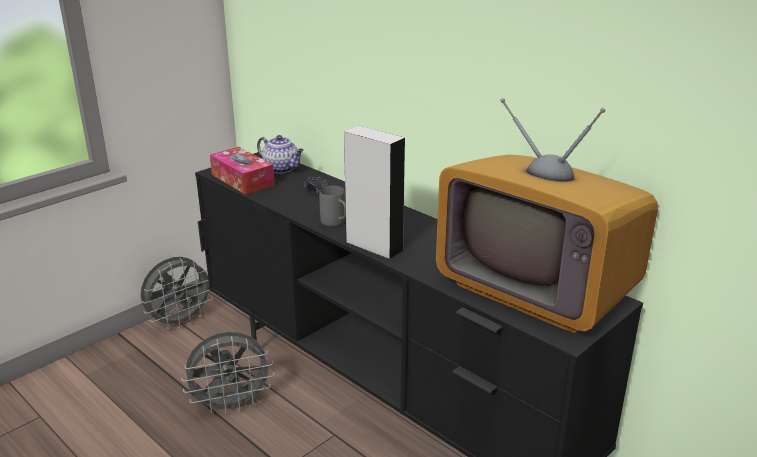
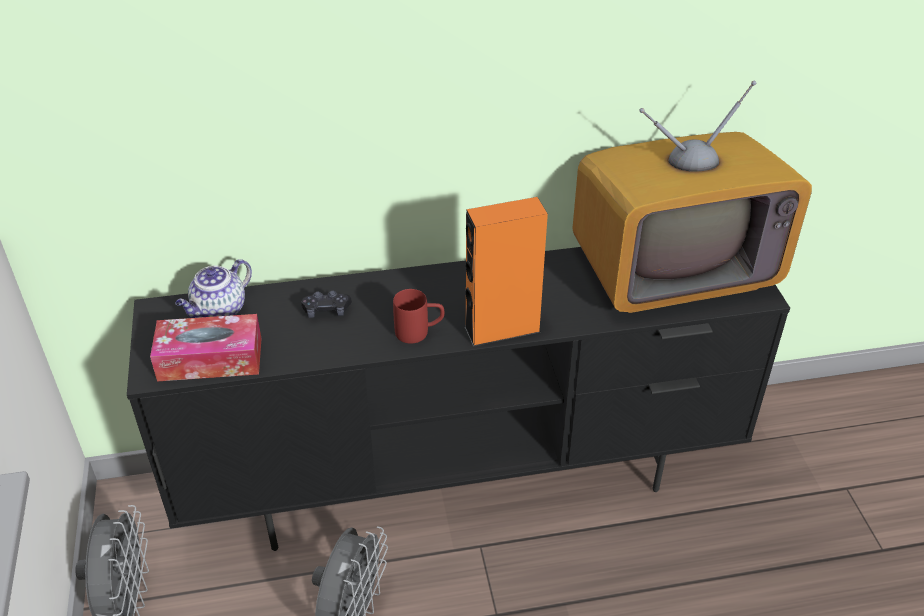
camera: 55 degrees left, 15 degrees up
(282, 169) = (219, 311): teapot -> teapot turned 150 degrees clockwise
(336, 223) = (419, 332): grey mug -> red mug
(374, 246) = (502, 330): grey speaker -> orange speaker

